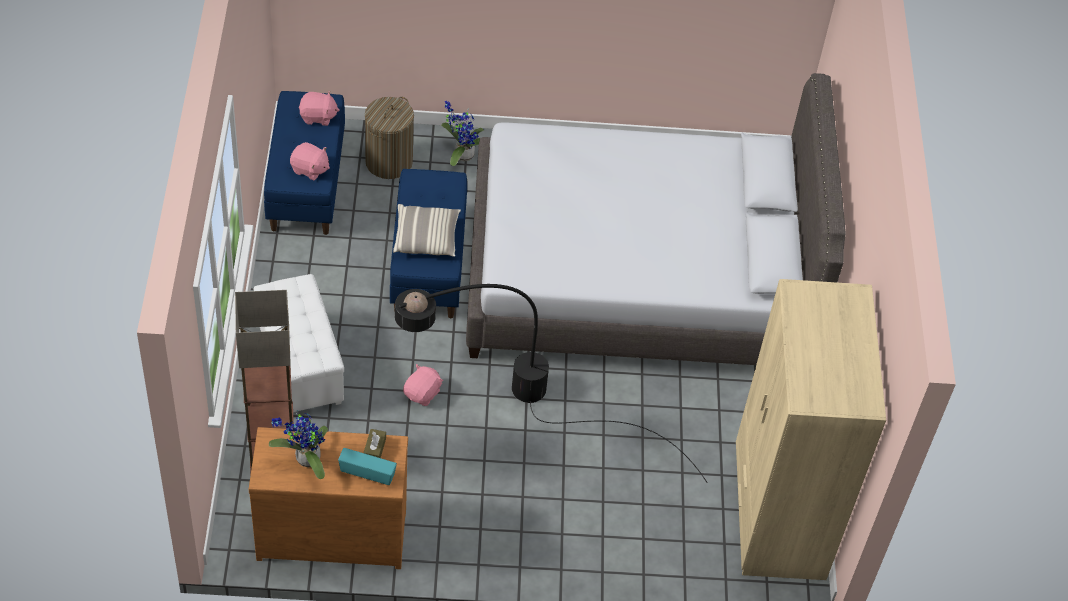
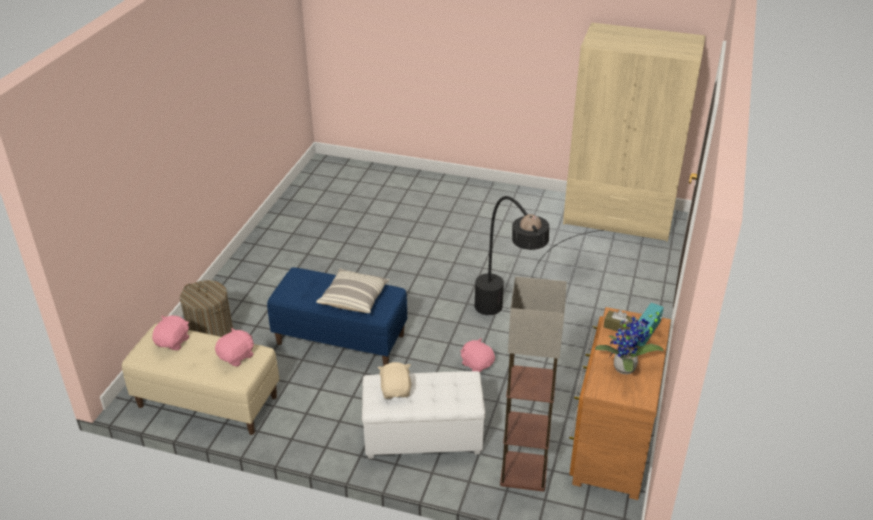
camera: 70 degrees left, 15 degrees down
(294, 302) = (396, 390): none -> beige plush toy
(306, 183) = (207, 402): blue bench -> beige bench
(461, 154) = (229, 301): potted plant -> none
(637, 277) = (399, 237): grey bed -> none

